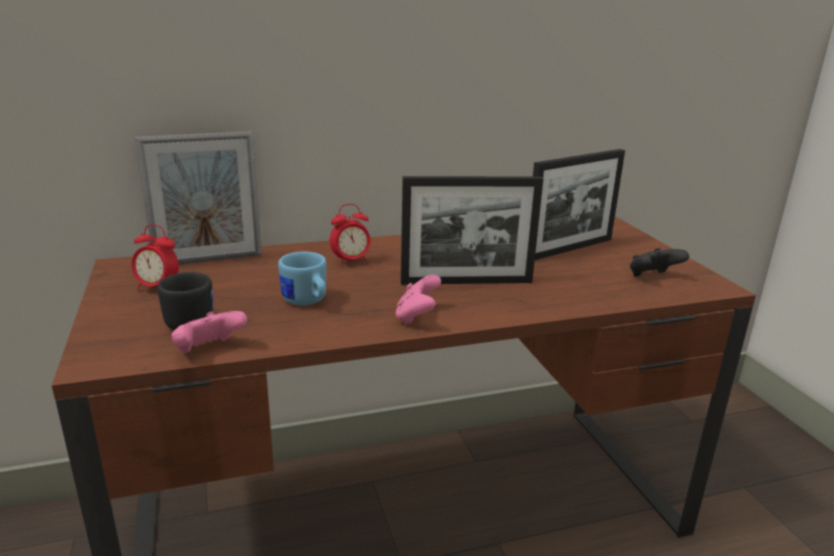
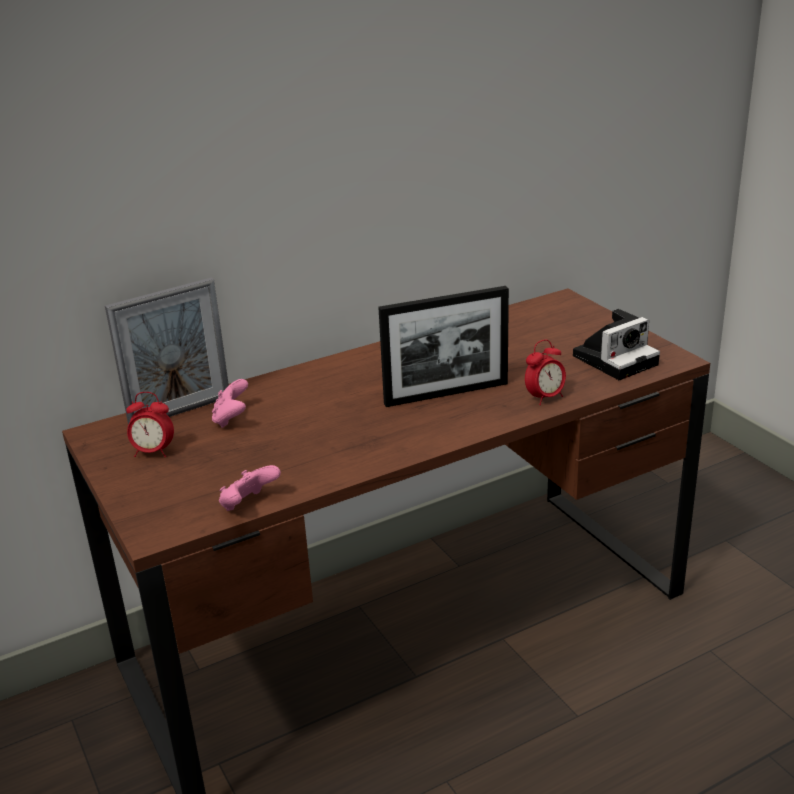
camera: 10 degrees left, 5 degrees up
(187, 320) = (207, 480): black mug -> none
(307, 302) = (307, 442): blue mug -> none
(351, 261) = (324, 389): alarm clock -> alarm clock (545, 398)
(417, 317) = (416, 439): pink game controller -> pink game controller (231, 419)
(569, 249) = (531, 338): picture frame -> none
(652, 277) = (616, 359): black game controller -> camera

